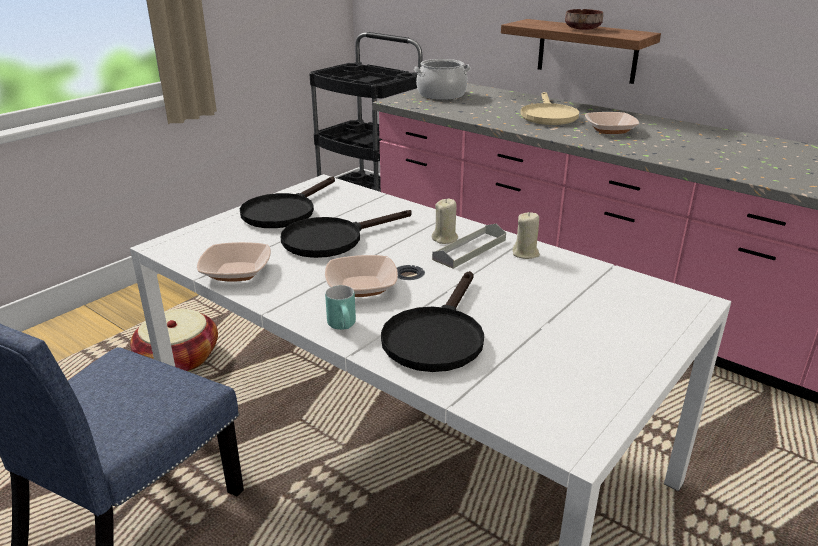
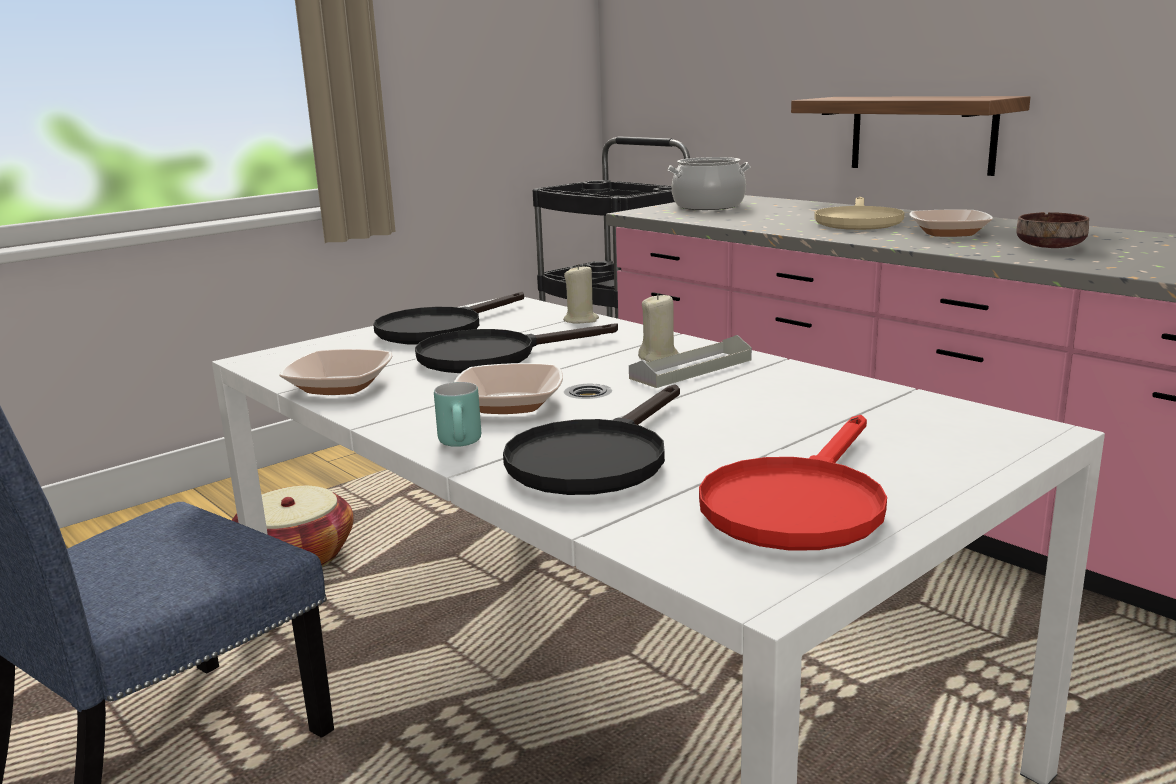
camera: 10 degrees right, 10 degrees down
(526, 253) = (777, 374): beige candle -> beige candle (581, 320)
(572, 370) = (798, 503): none -> red frying pan
(582, 29) = (909, 98): brown bowl -> brown bowl (1049, 247)

